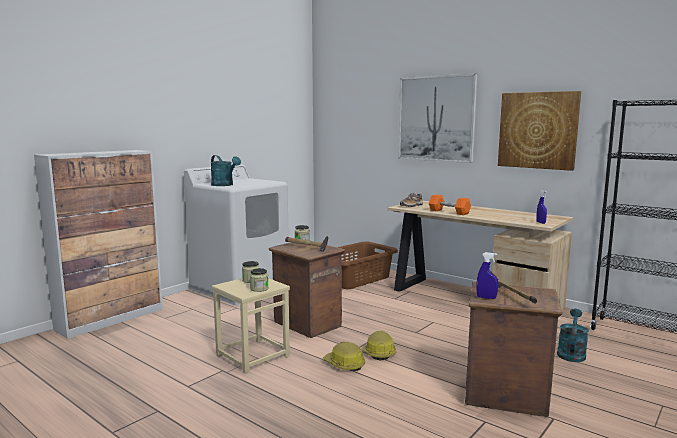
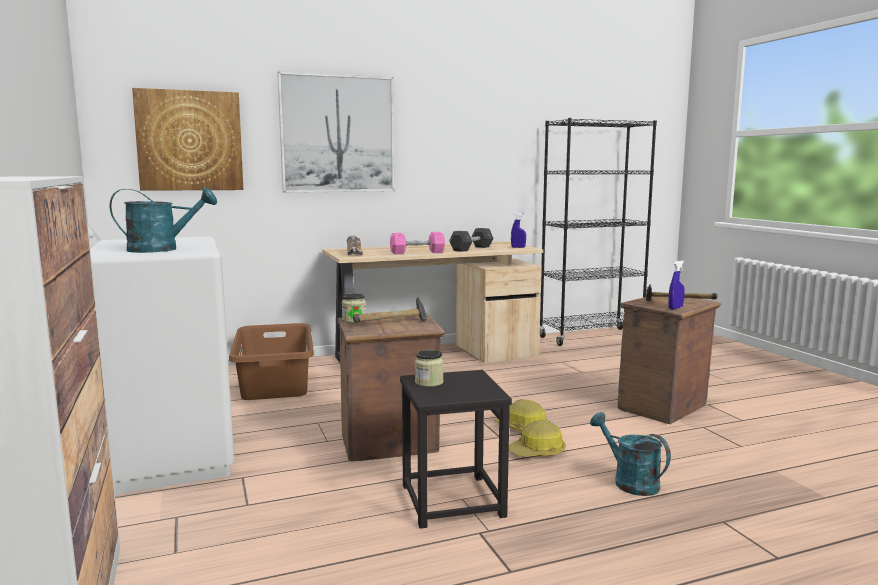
camera: 60 degrees left, 0 degrees up
(252, 355) = (451, 500): beige stool -> black stool
(259, 289) = (477, 383): jar -> none
(449, 212) = (417, 252): orange dumbbell -> pink dumbbell
(500, 216) = (471, 248): none -> grey dumbbell
(537, 130) = (465, 150): picture -> picture (190, 141)
(571, 353) = (597, 365): turquoise watering can -> turquoise watering can (629, 481)

